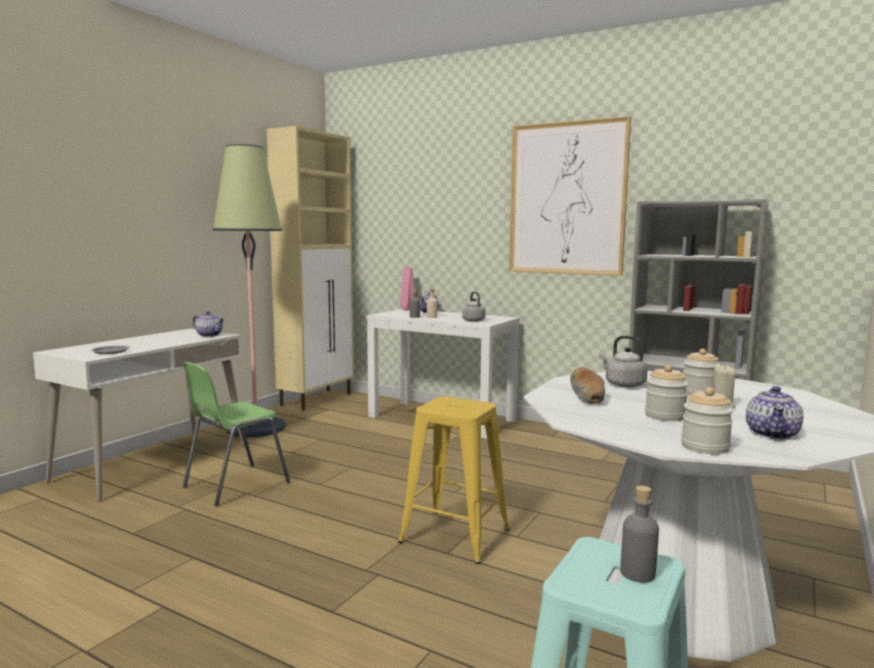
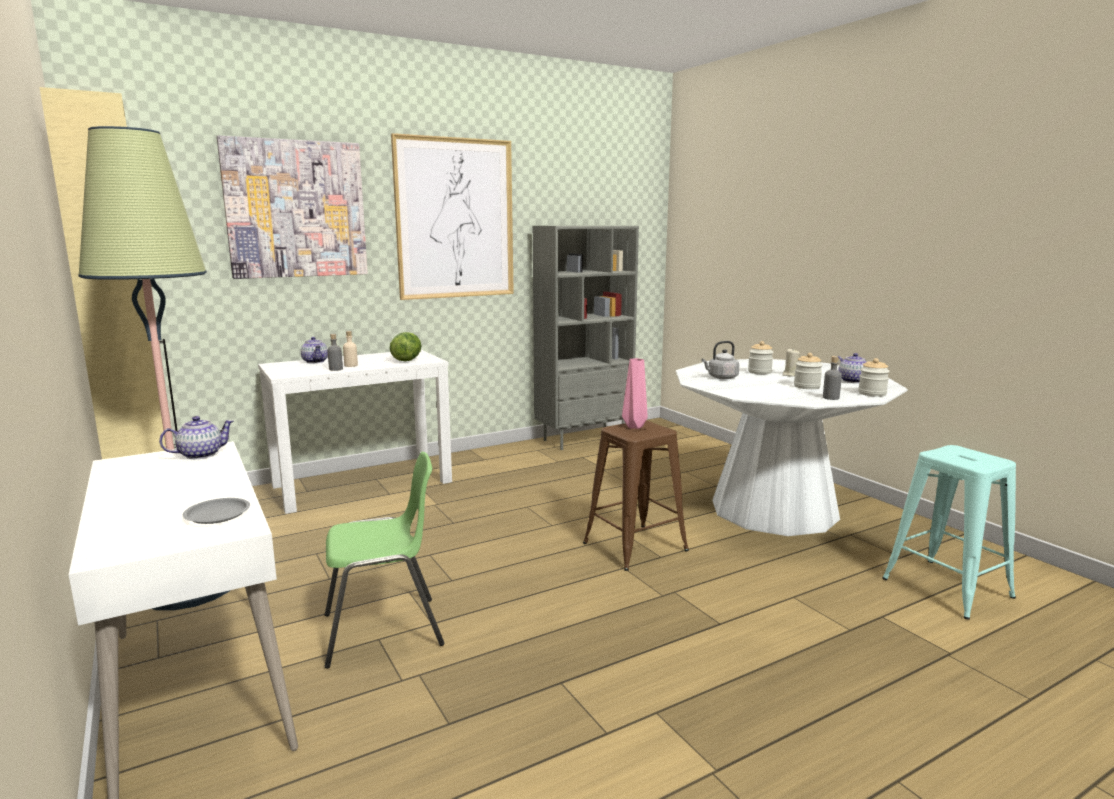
camera: 60 degrees left, 5 degrees up
(235, 485) = (384, 631): green chair -> green chair turned 90 degrees counterclockwise
(408, 309) = (275, 364): pink vase -> pink vase (634, 426)
(440, 194) = (296, 209): none -> picture
(454, 536) = (635, 547): yellow stool -> brown stool
(473, 320) = (407, 360): grey kettle -> lettuce
(587, 396) = (746, 388): bread -> none
(637, 573) = (967, 454): grey bottle -> grey bottle (831, 398)

